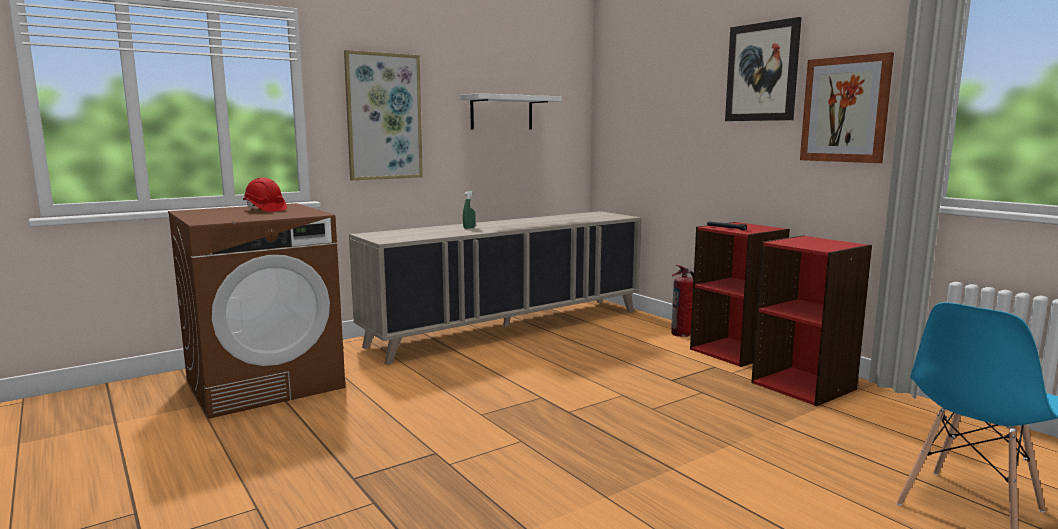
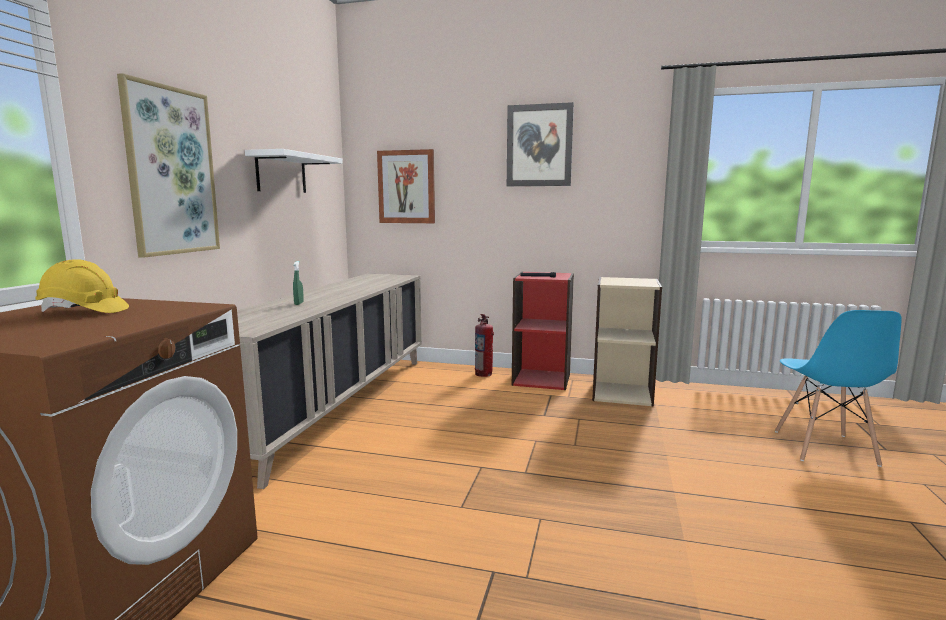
camera: 40 degrees left, 0 degrees up
(265, 210) = (84, 311): red hard hat -> yellow hard hat
(804, 386) = (622, 393): red bookcase -> beige bookcase
(845, 109) = (615, 178): picture -> picture (406, 187)

